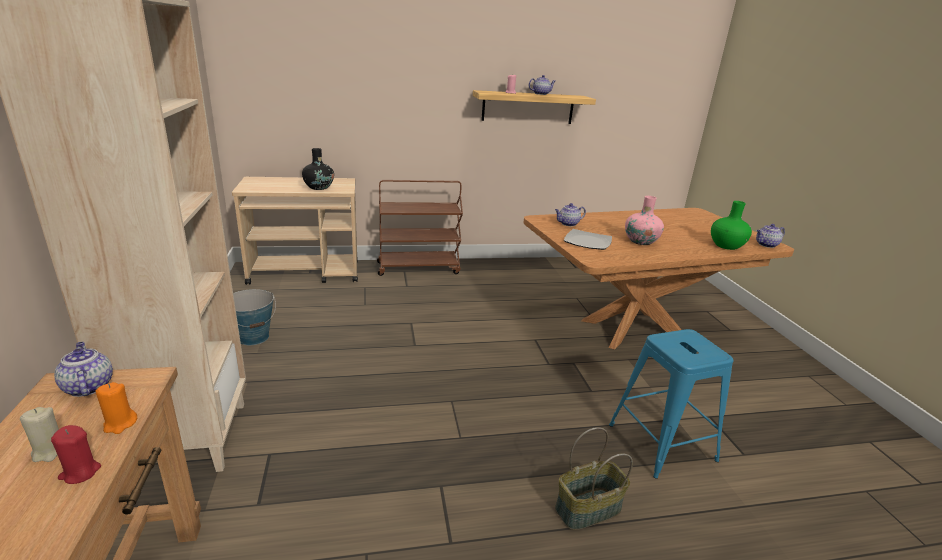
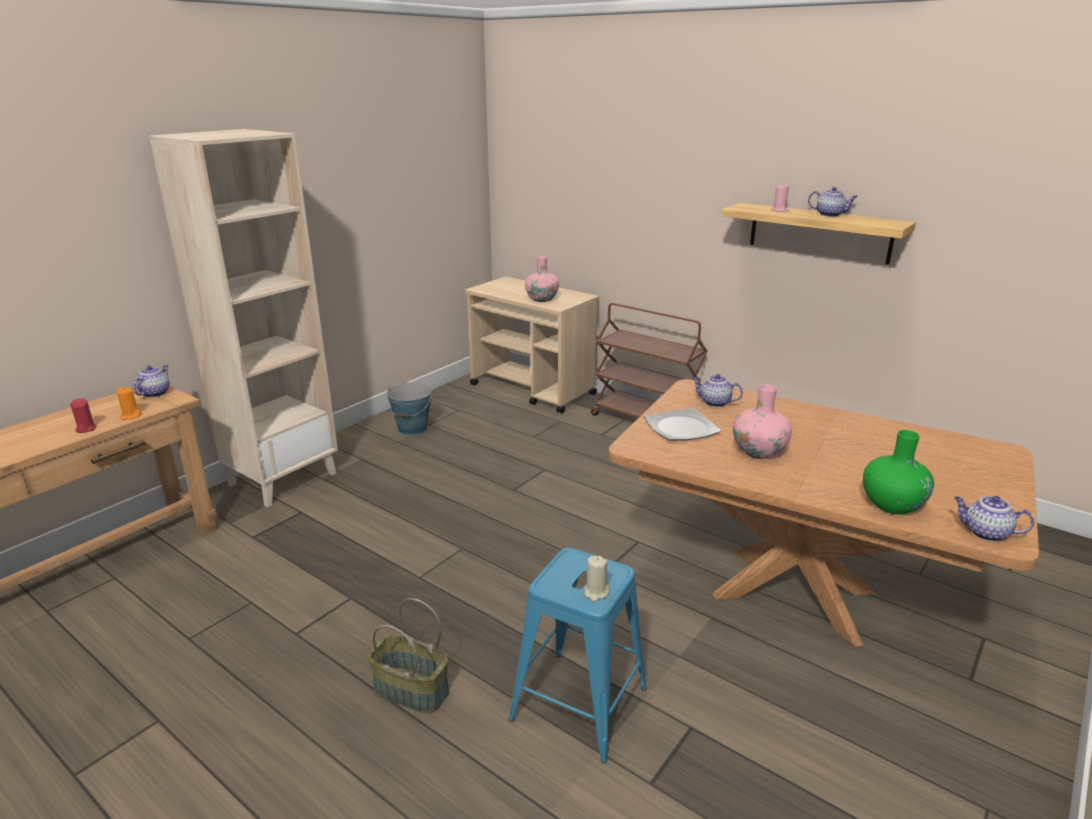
camera: 50 degrees right, 0 degrees up
(50, 451) = (96, 415): beige candle -> beige candle (596, 592)
(319, 187) = (542, 299): black vase -> pink vase

